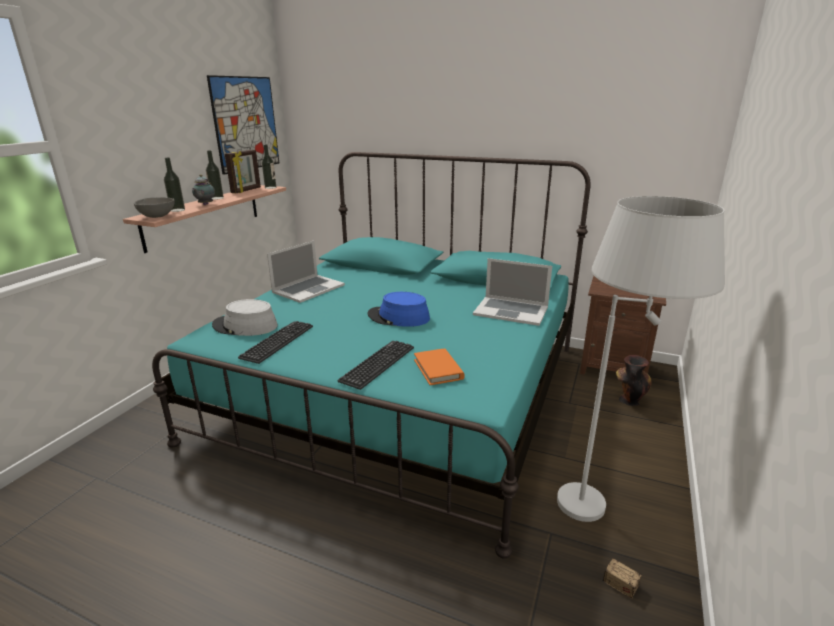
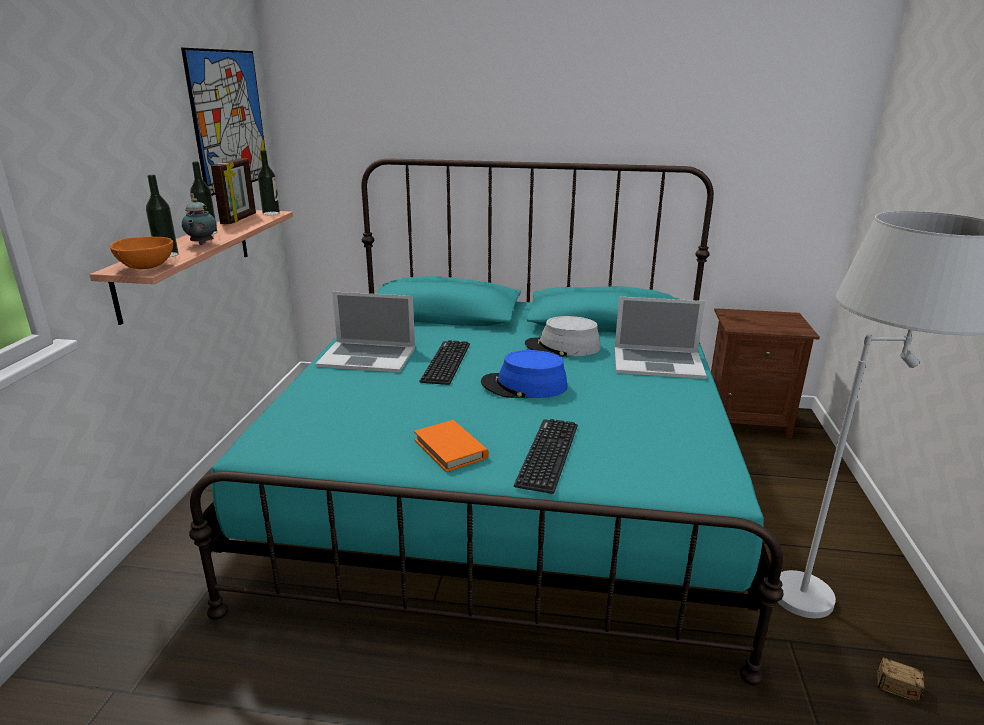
camera: 15 degrees left, 0 degrees up
(157, 217) = (146, 267): grey bowl -> orange bowl
(245, 326) = (316, 422): grey hat -> grey hat (562, 347)
(277, 342) = (384, 440): keyboard -> keyboard (446, 363)
(308, 288) = (367, 357): laptop -> laptop turned 75 degrees clockwise
(438, 369) = (630, 451): orange book -> orange book (450, 449)
(629, 399) = (783, 457): vase -> none

